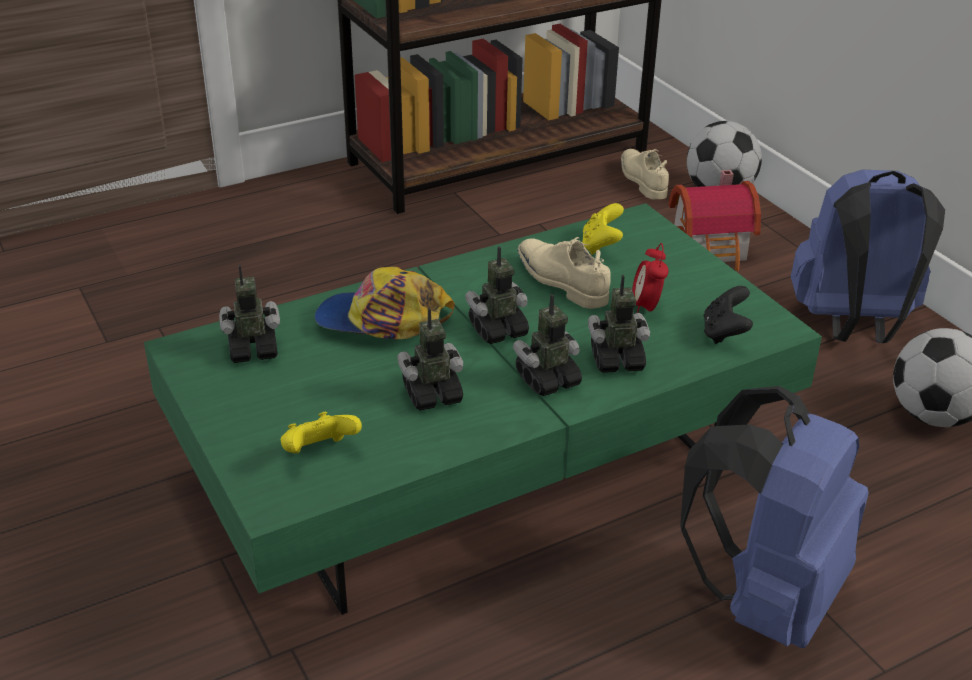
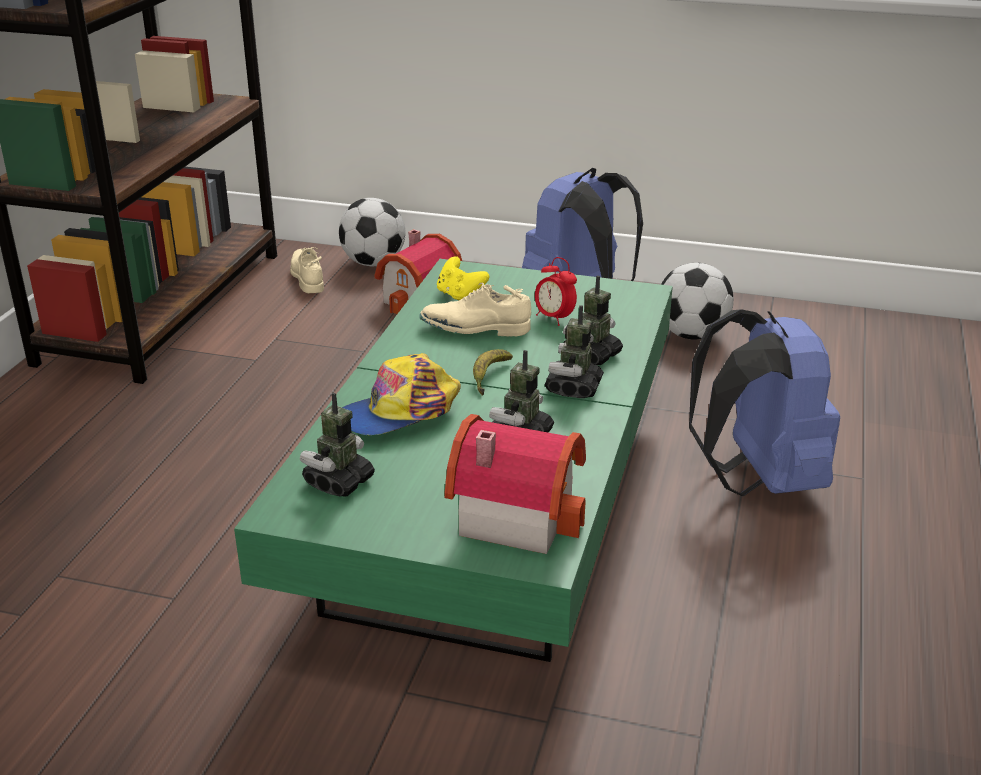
camera: 45 degrees left, 5 degrees down
(319, 452) = (515, 512): yellow game controller -> toy house
(498, 330) = (489, 377): toy robot -> banana
(642, 181) = (307, 278): beige shoe -> beige shoe turned 45 degrees clockwise
(724, 333) = (622, 309): black game controller -> none

